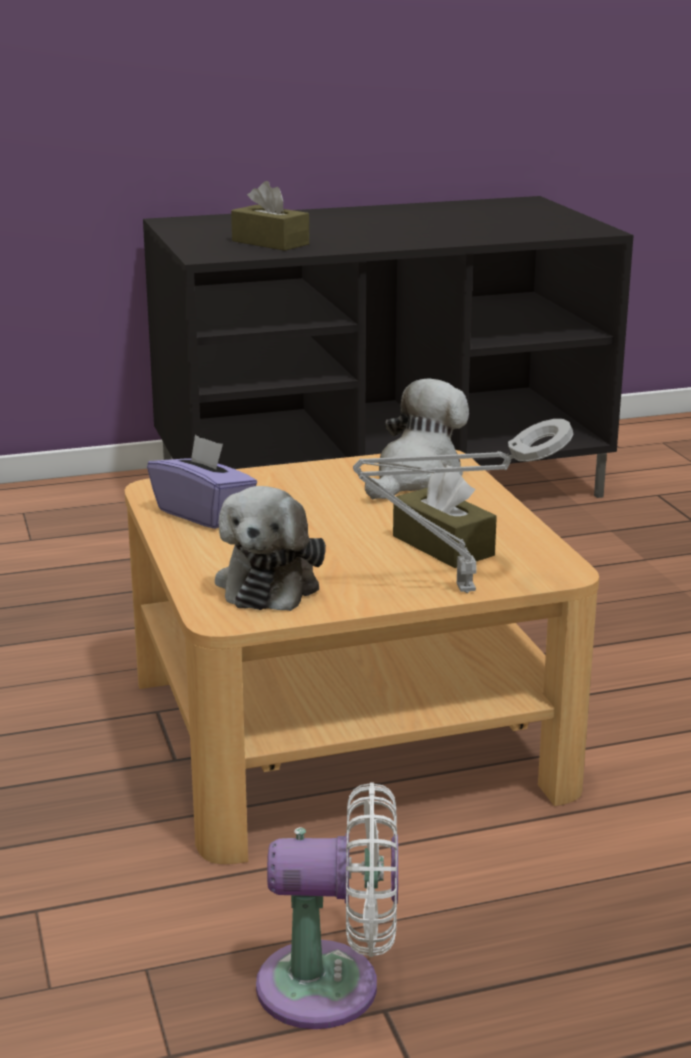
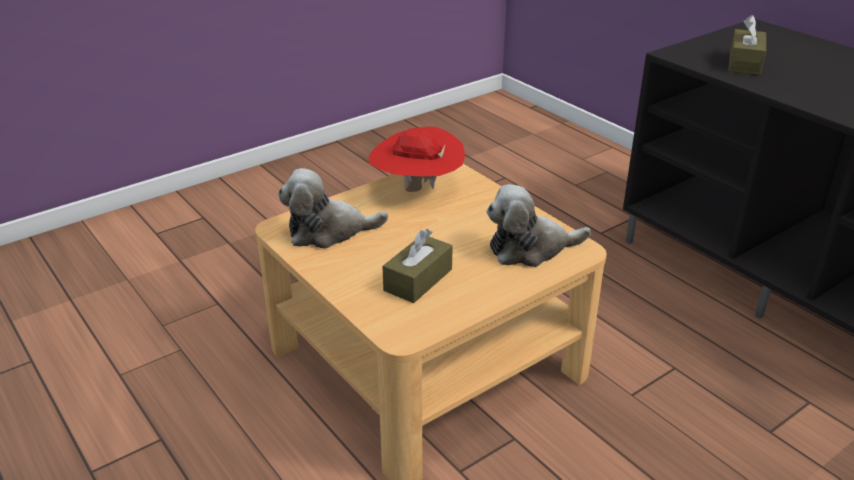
camera: 70 degrees right, 10 degrees up
(204, 513) = (416, 189): purple tissue box -> red hat
(332, 987) = (177, 414): white fan -> none
(417, 479) = (530, 249): plush toy -> plush toy turned 150 degrees clockwise
(458, 590) = (349, 298): grey table lamp -> none

